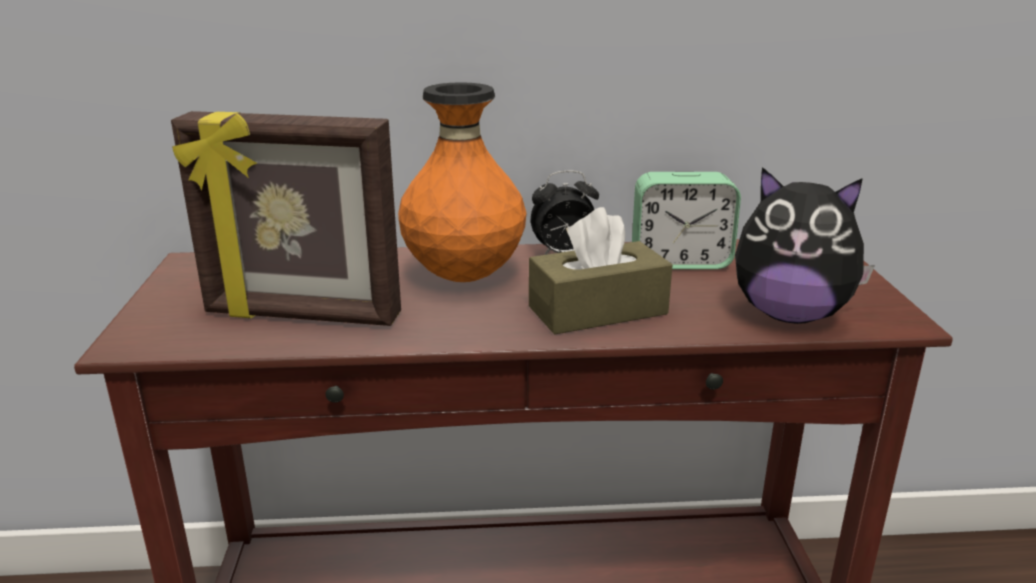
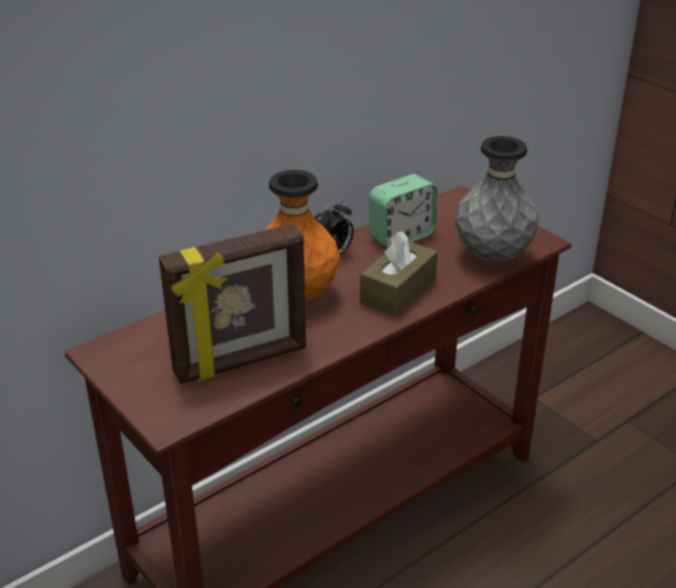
camera: 35 degrees left, 10 degrees up
(790, 315) = (492, 256): plush toy -> grey vase

